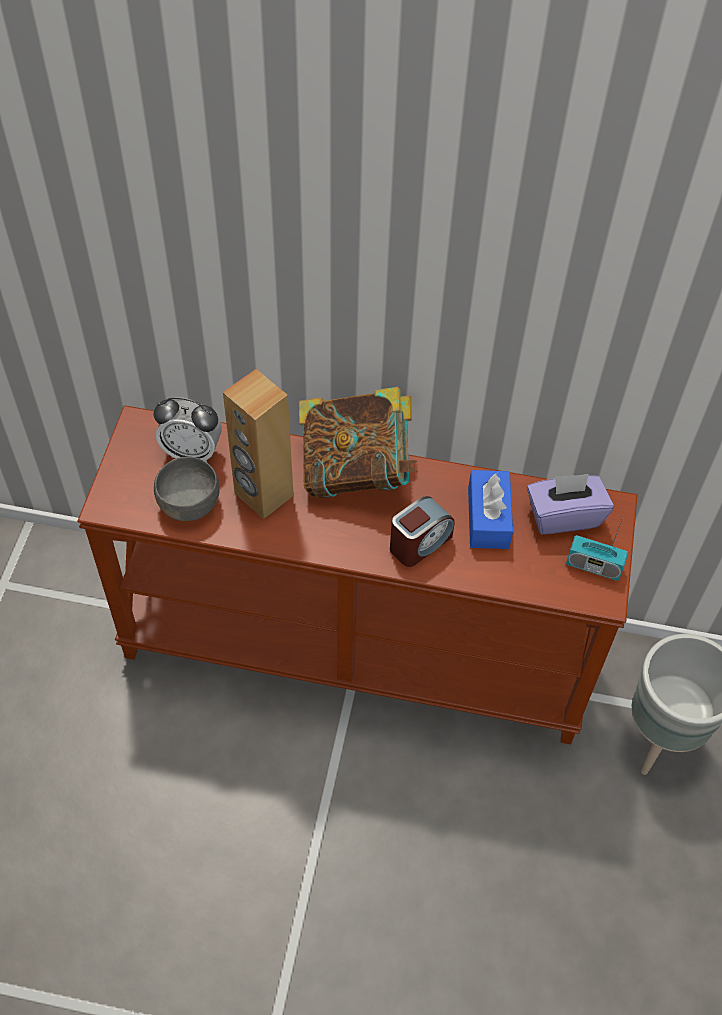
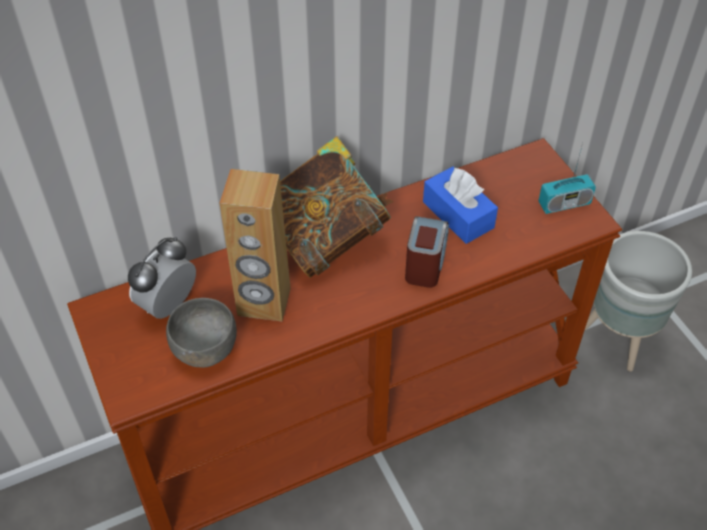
camera: 35 degrees left, 5 degrees down
(192, 452) = (168, 305): alarm clock -> alarm clock turned 150 degrees clockwise
(564, 515) = (509, 181): purple tissue box -> none

